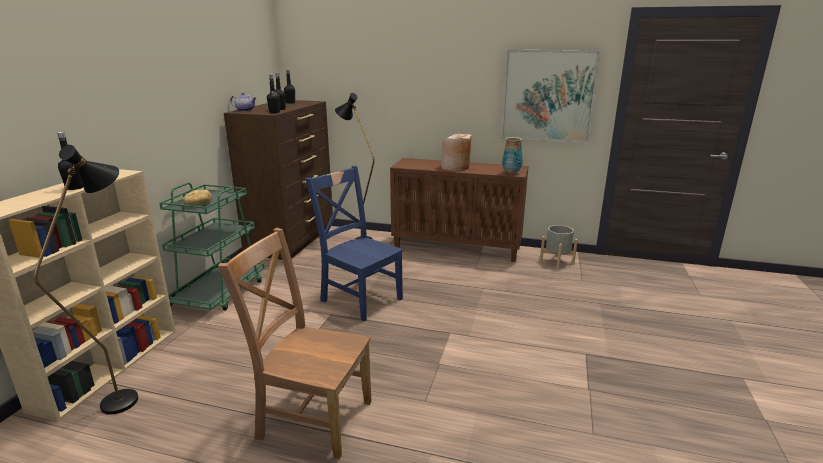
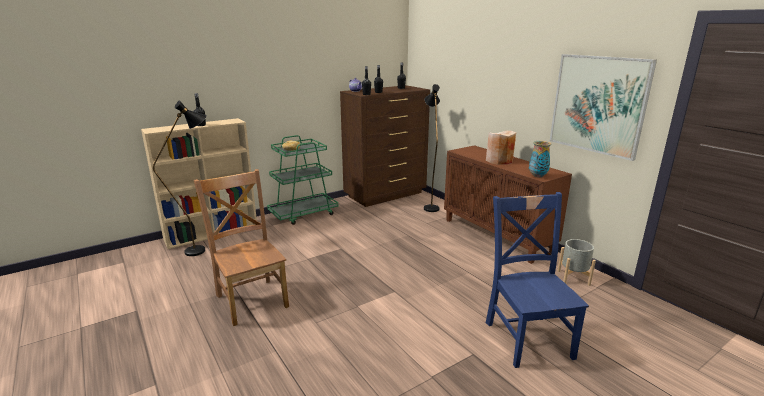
camera: 40 degrees right, 0 degrees up
(359, 298) = (371, 246): blue chair -> blue chair (527, 337)

